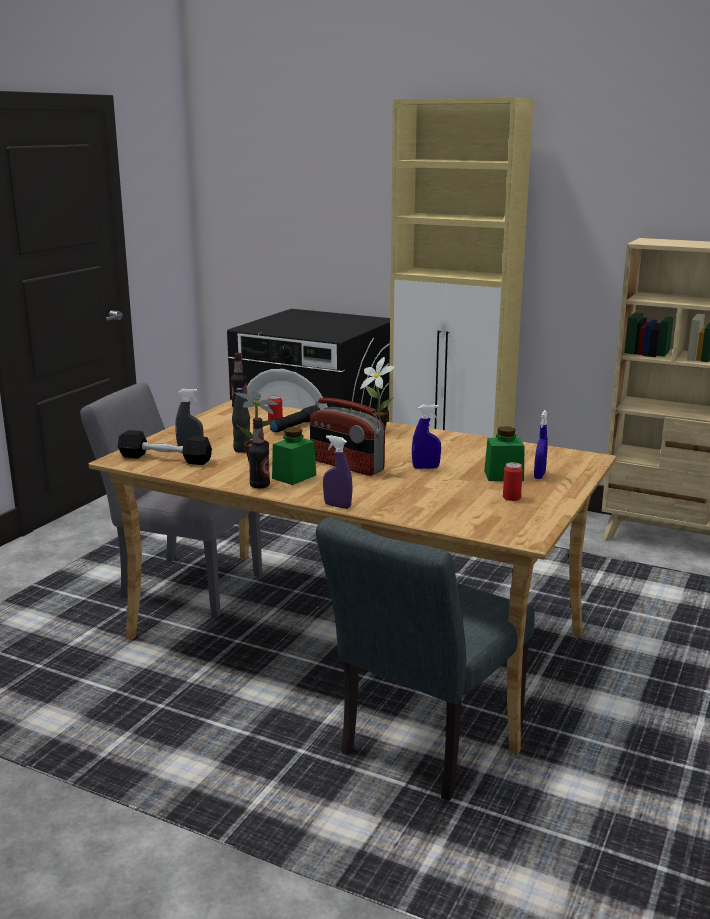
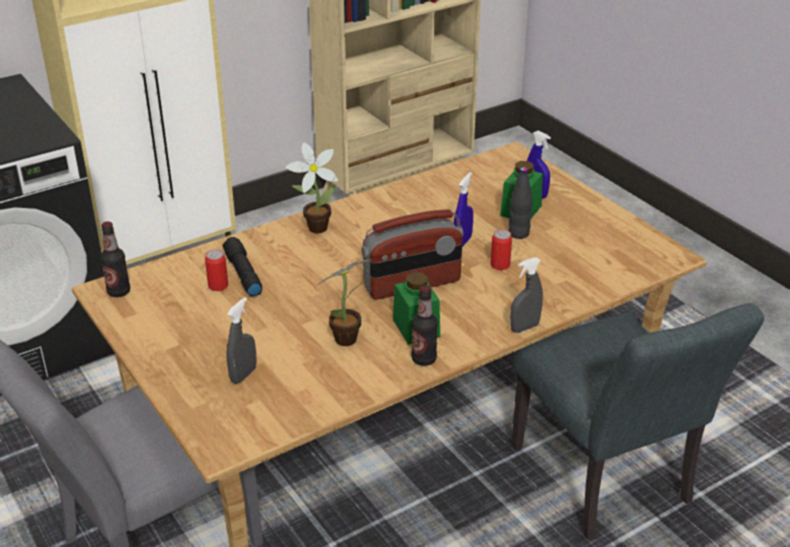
camera: 60 degrees left, 15 degrees up
(165, 459) = (262, 405): black dumbbell -> none
(242, 450) = (290, 337): black bottle -> black bottle (518, 234)
(337, 506) = (524, 327): purple spray bottle -> grey spray bottle
(511, 497) = (577, 227): can -> can (500, 265)

